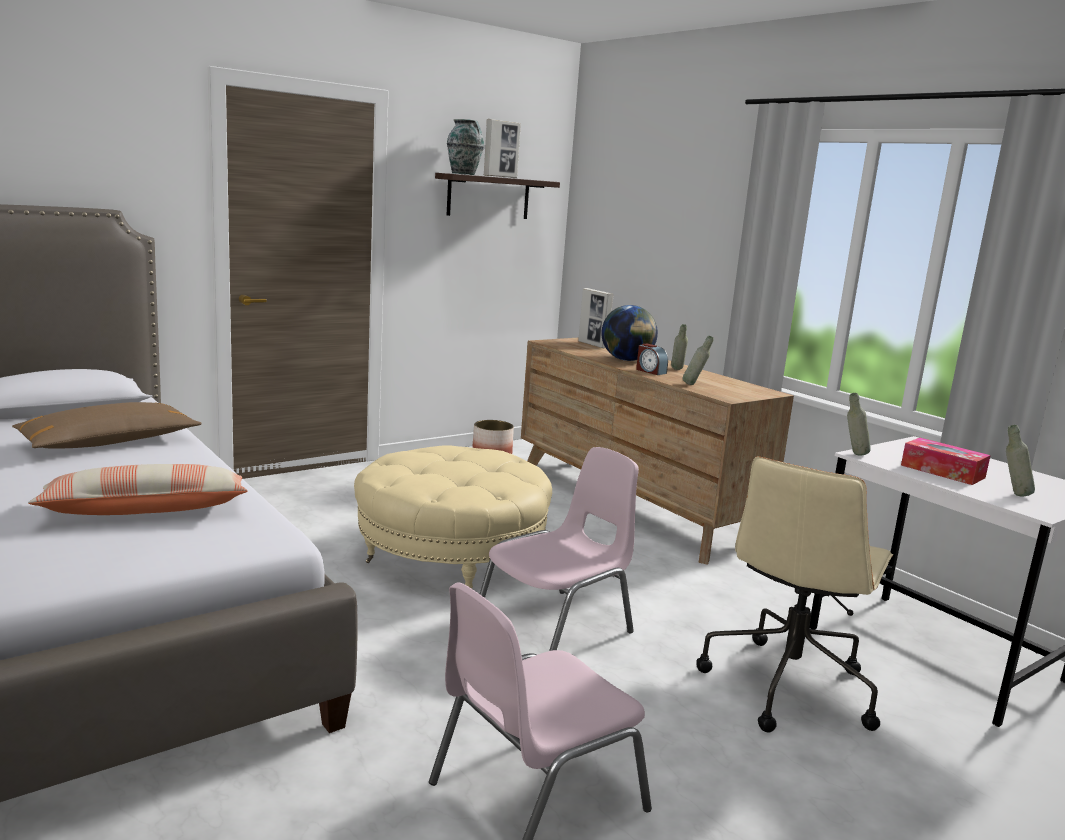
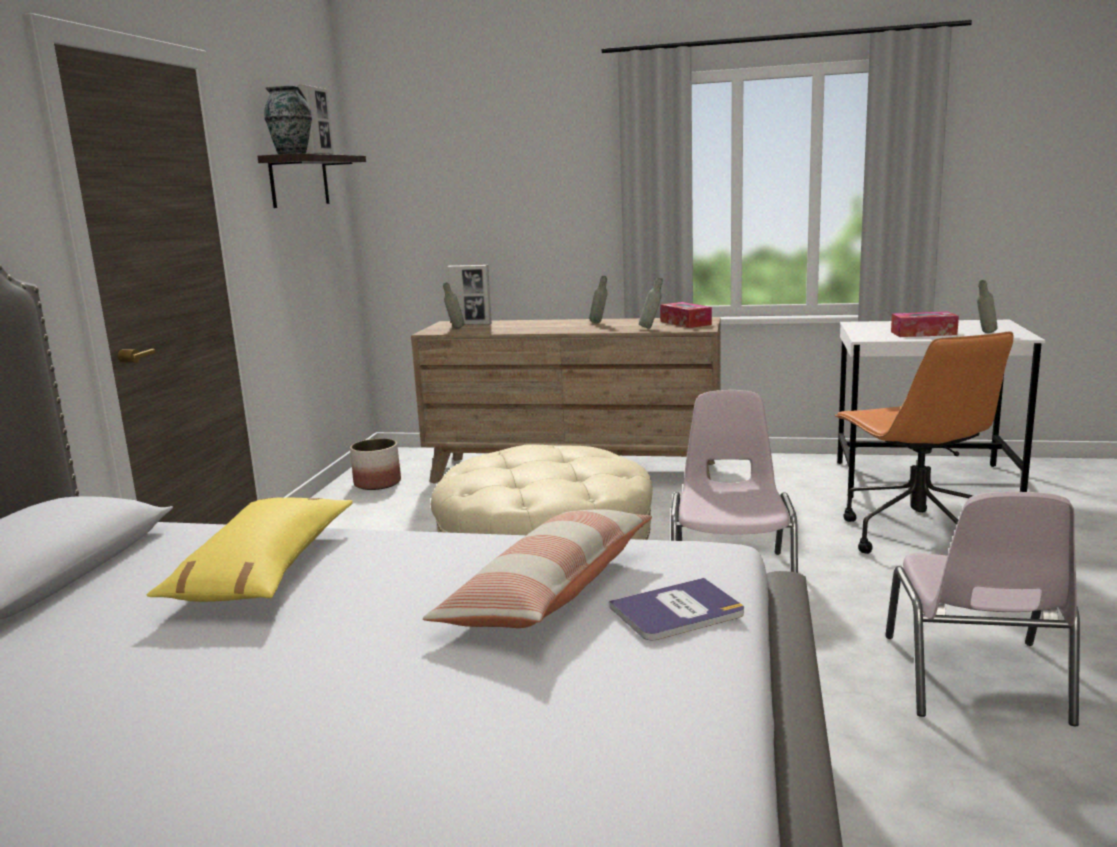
camera: 40 degrees left, 0 degrees up
(109, 442) = (263, 569): brown pillow -> yellow pillow
(146, 549) = (677, 611): none -> book
(627, 360) = (542, 327): globe -> none
(650, 371) = (589, 328): alarm clock -> none
(739, 390) = (685, 323): none -> tissue box
(788, 685) = (914, 535): beige office chair -> orange office chair
(853, 455) = (863, 339): grey bottle -> grey bottle (455, 329)

